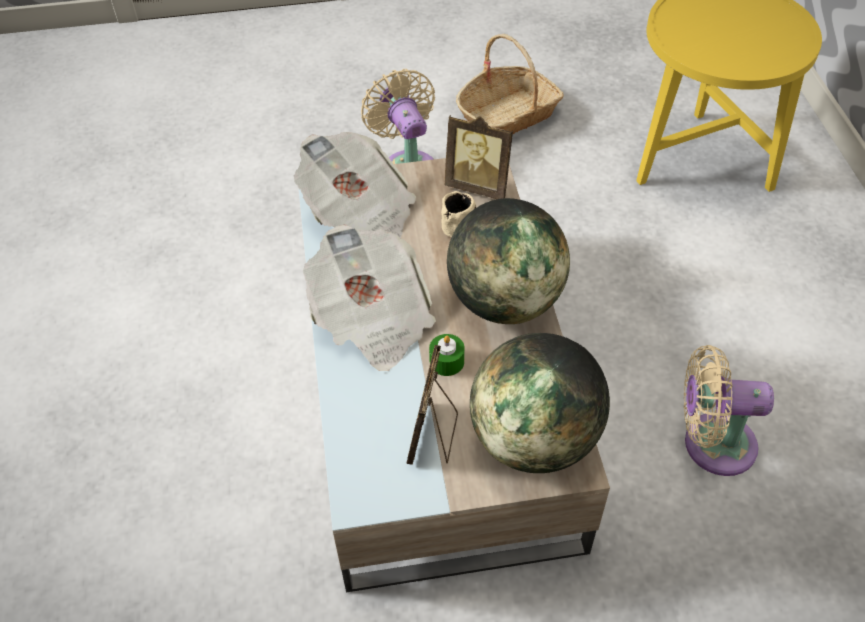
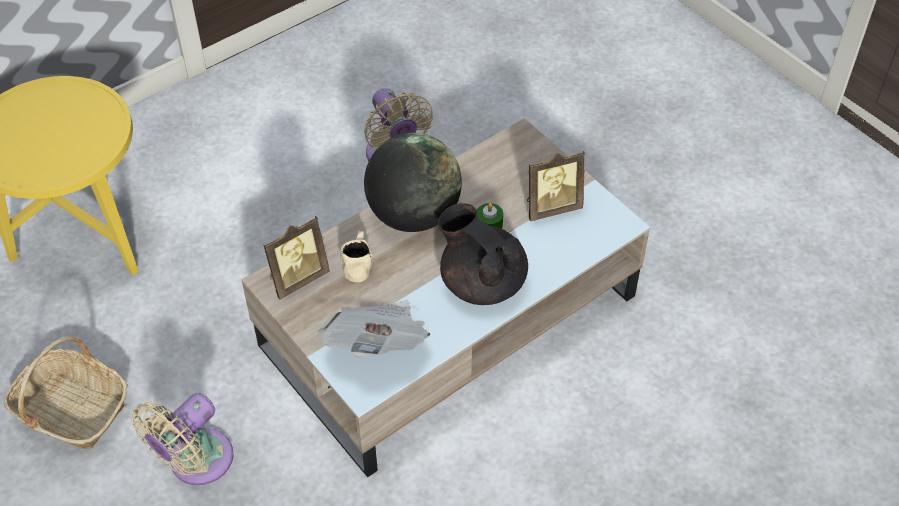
camera: 120 degrees left, 0 degrees up
(372, 319) = (482, 282): newspaper -> black teapot
(479, 186) = (297, 278): picture frame -> picture frame turned 60 degrees clockwise
(533, 439) = (517, 160): globe -> none

